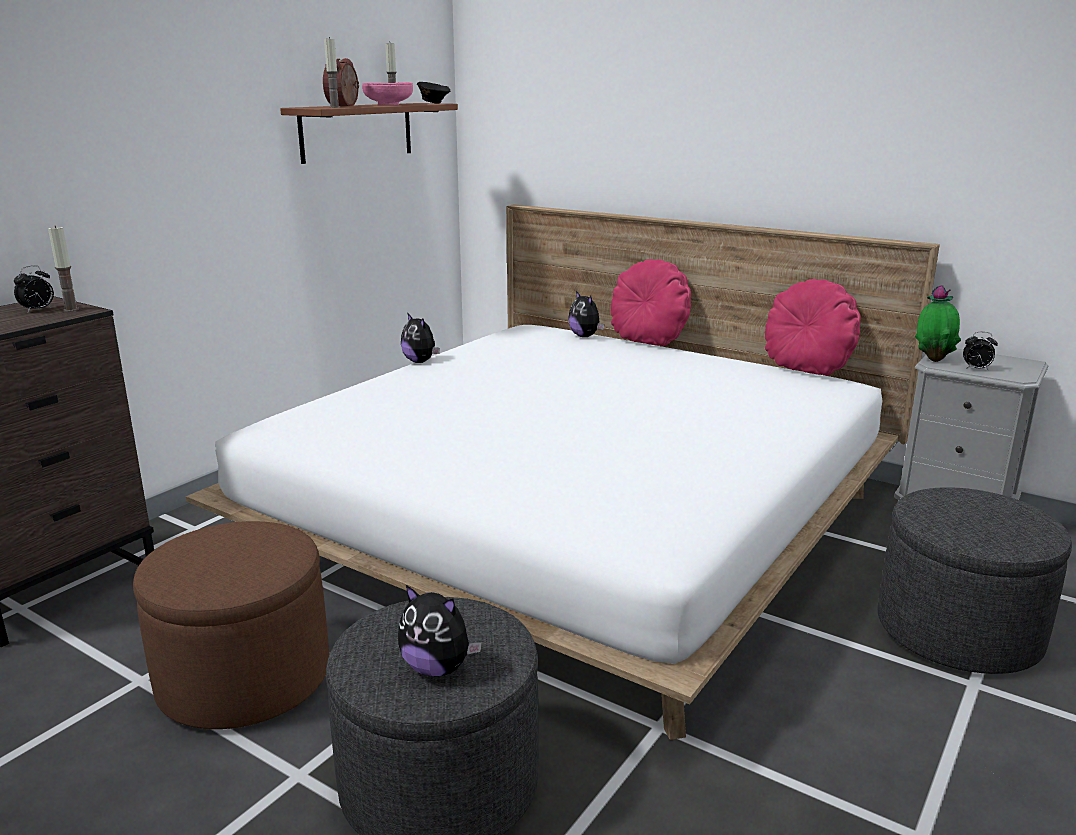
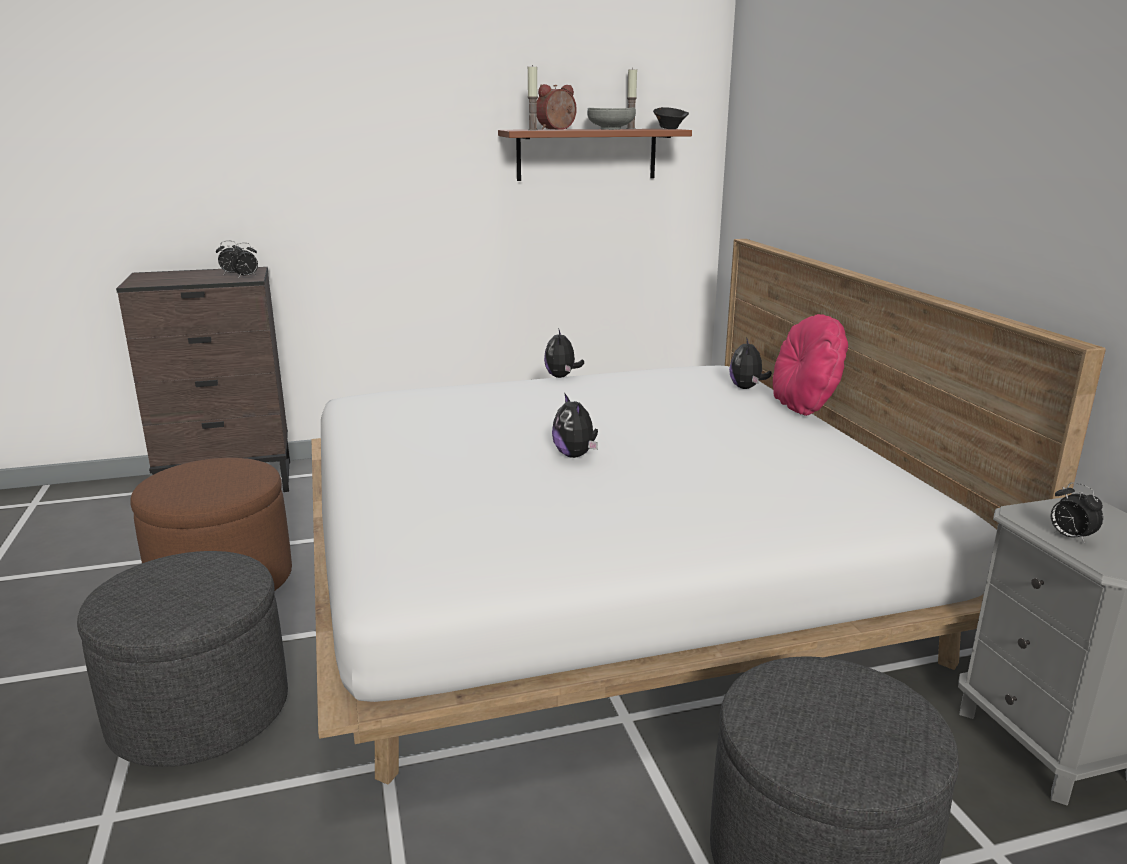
camera: 40 degrees right, 0 degrees up
(71, 309) = (246, 277): candle -> alarm clock
(388, 104) = (611, 129): pink bowl -> grey bowl
(437, 668) = (150, 603): plush toy -> plush toy (575, 455)
(807, 369) = (925, 482): pink pillow -> none
(933, 360) = (1032, 508): potted plant -> none

